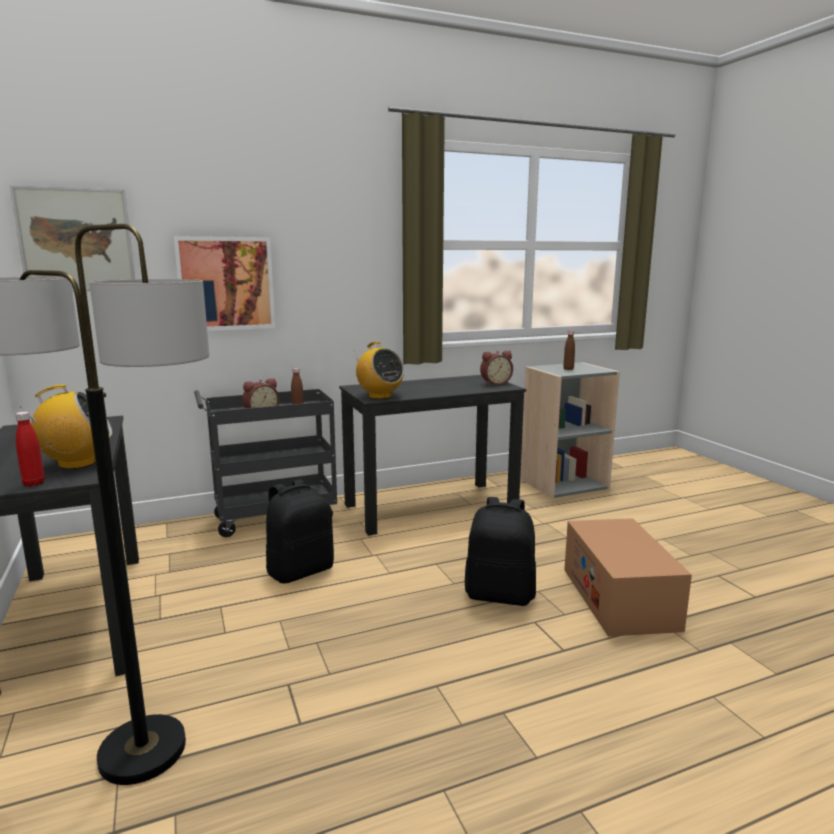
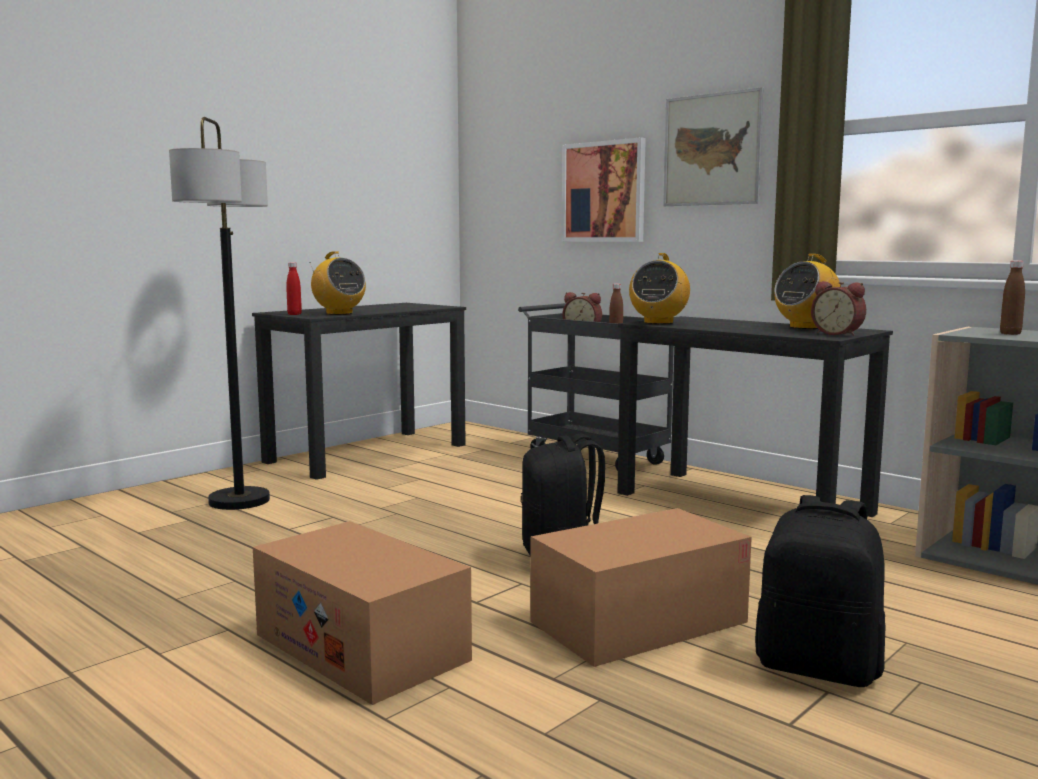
camera: 65 degrees right, 5 degrees down
(76, 240) = (504, 155): picture -> picture (712, 149)
(300, 571) = (508, 486): black backpack -> black backpack (818, 667)
(453, 381) = (805, 327): none -> radio
(638, 726) = (361, 647): none -> cardboard box

